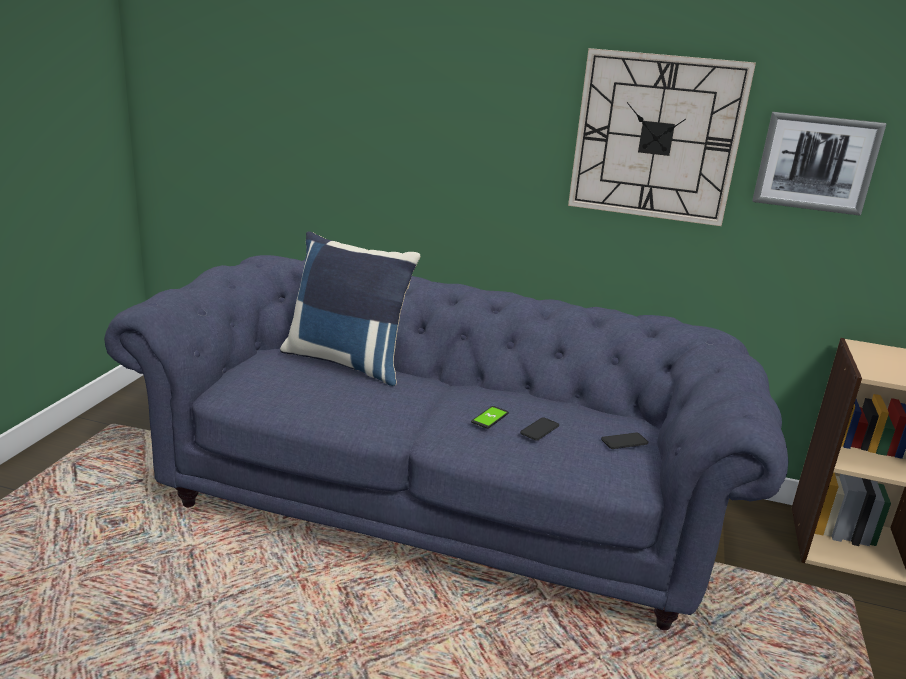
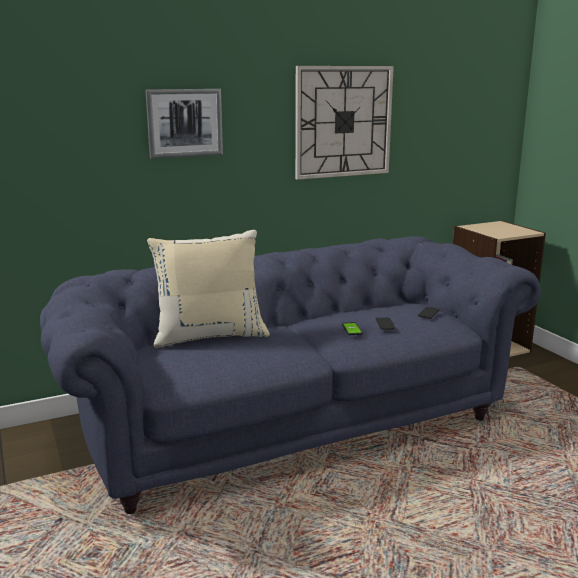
camera: 40 degrees left, 5 degrees down
(348, 361) = (210, 335): blue pillow -> beige pillow
(816, 163) = (428, 123): picture -> picture (184, 123)

